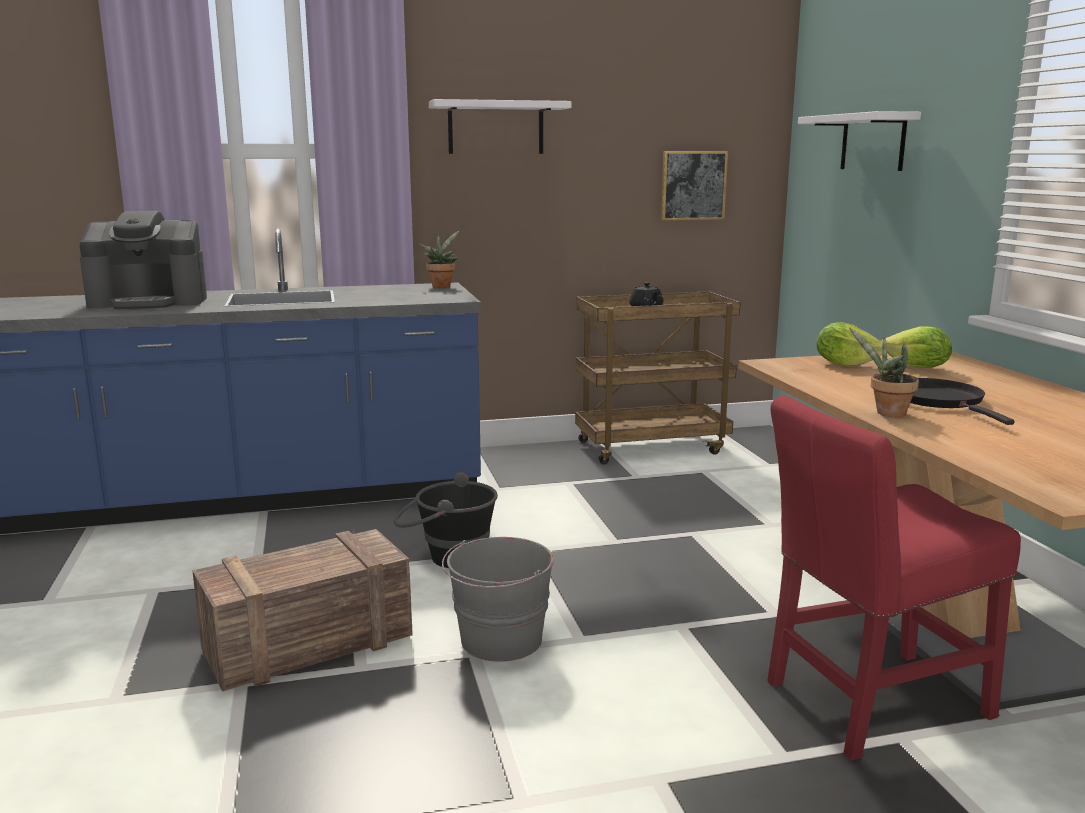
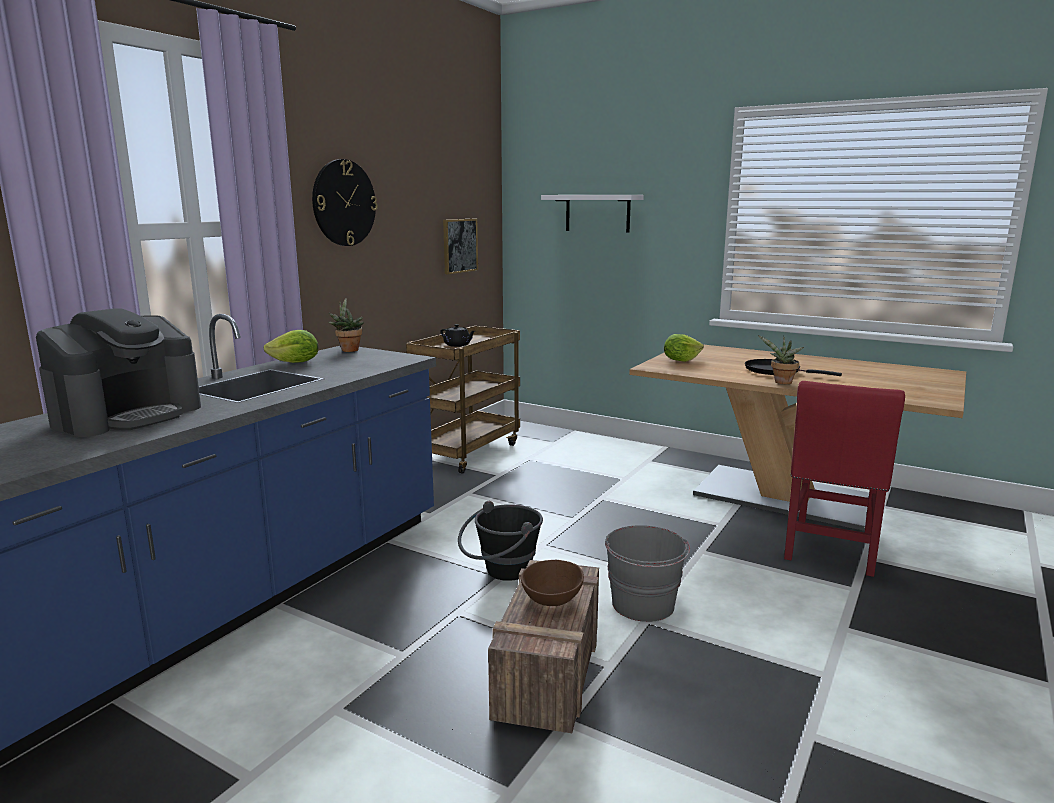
camera: 45 degrees left, 0 degrees up
(313, 561) = (552, 598): none -> brown bowl
(495, 128) = (344, 203): white shelf -> wall clock
(917, 367) = (712, 355): lettuce -> lettuce (295, 363)

